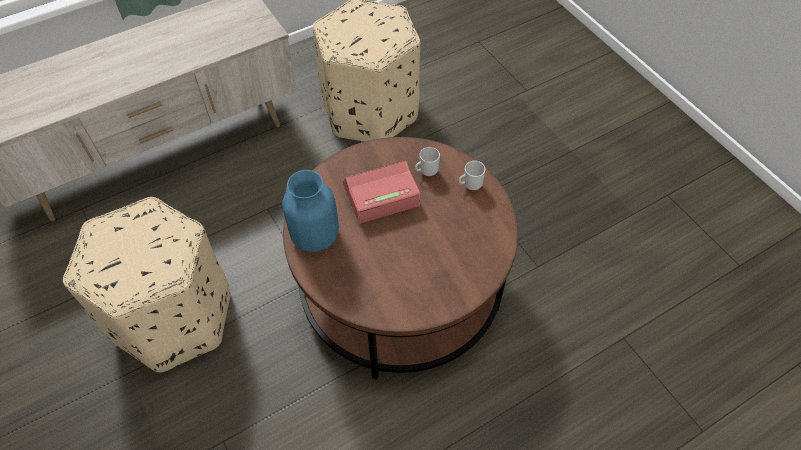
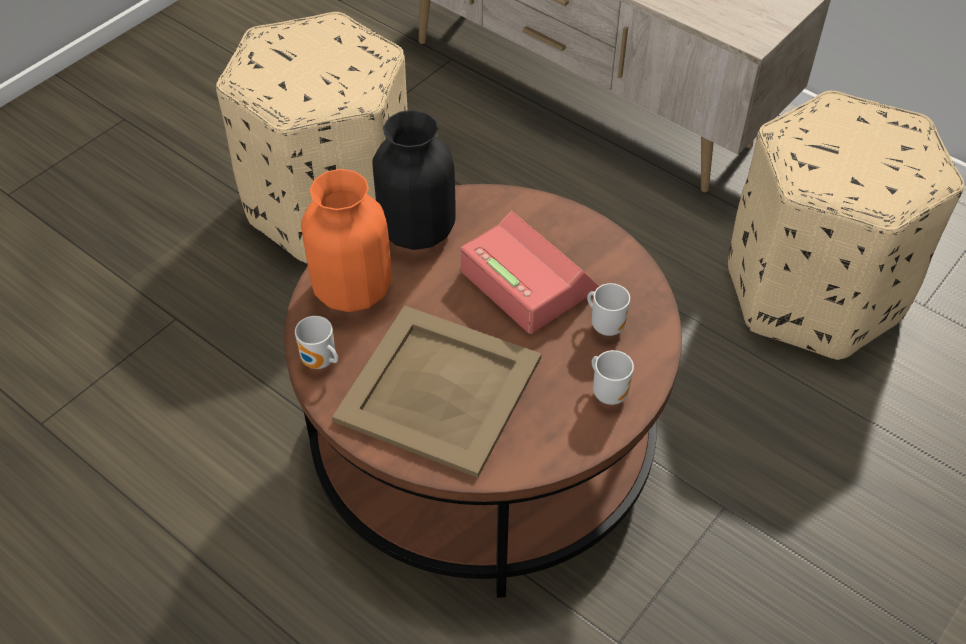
camera: 70 degrees right, 5 degrees down
(315, 235) = (417, 229): blue vase -> black vase
(347, 281) = (352, 289): none -> orange vase
(398, 313) = (320, 363): none -> mug
(440, 257) = (441, 388): none -> beige tray

